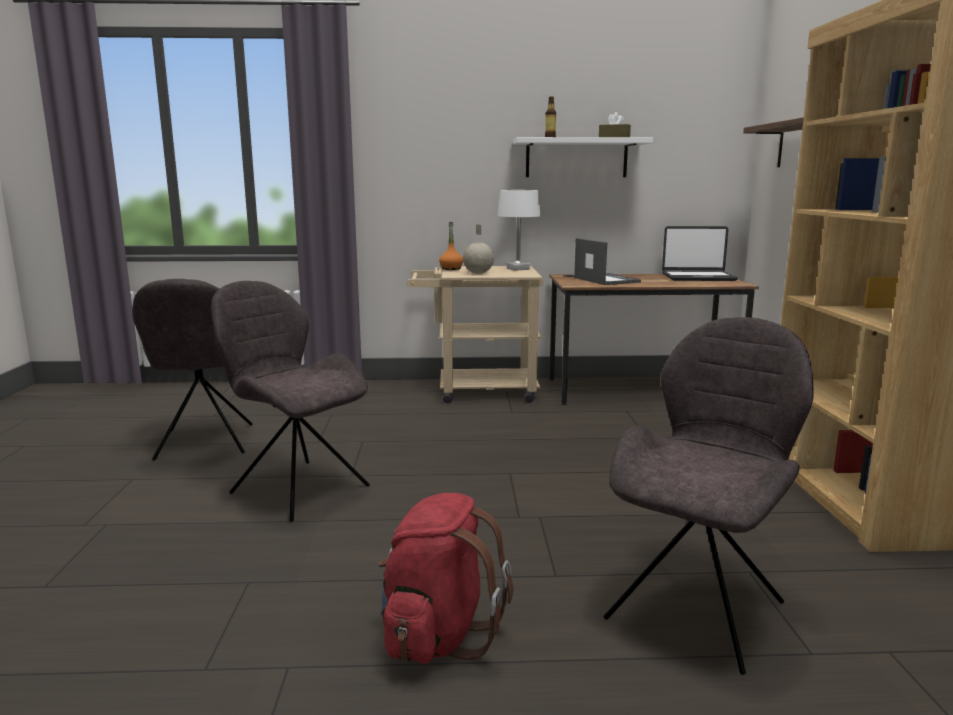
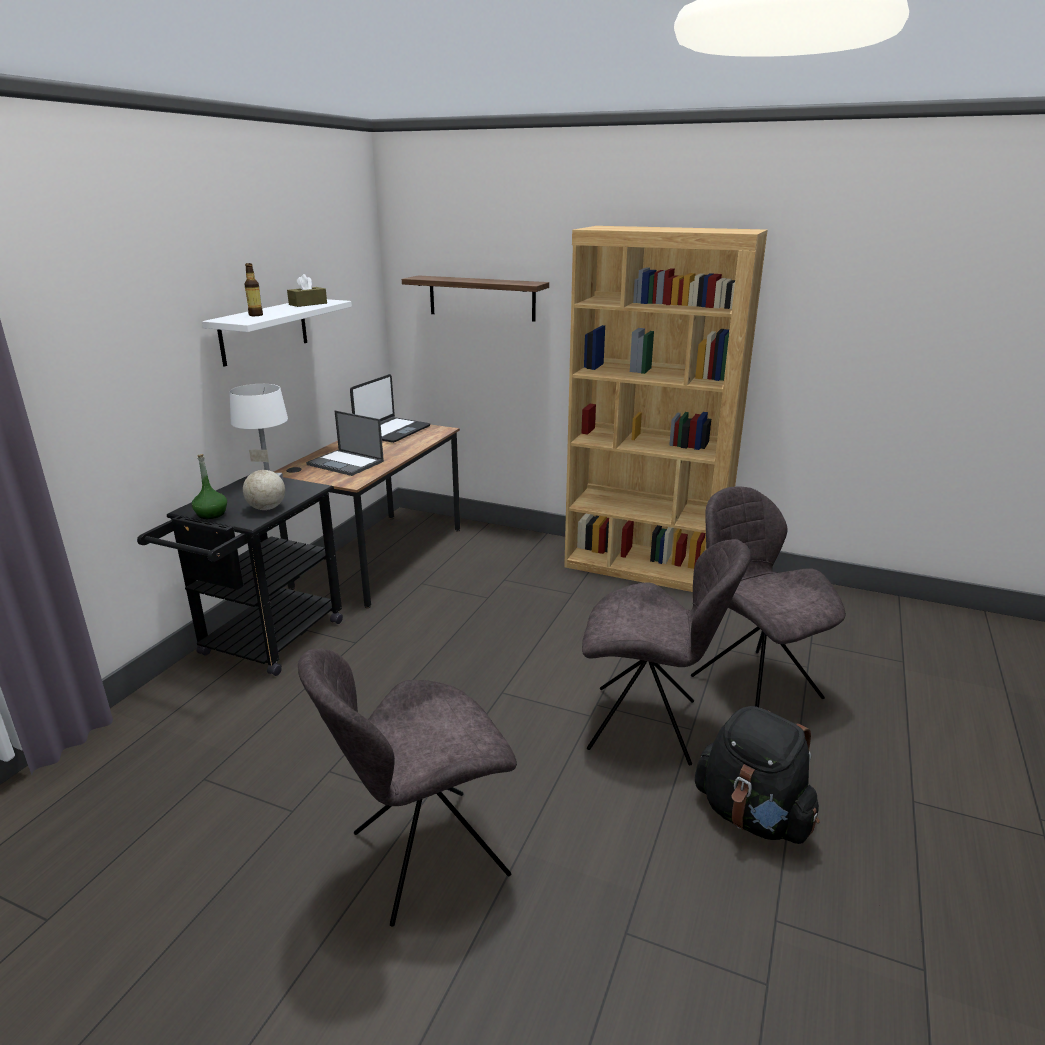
camera: 65 degrees left, 10 degrees up
(204, 443) = (172, 942): grey chair -> grey chair (648, 726)
(438, 635) = (752, 816): red backpack -> black backpack
(451, 269) = (211, 514): orange bottle -> green bottle
(476, 391) = (265, 644): beige cart -> black cart
(605, 280) = (346, 463): laptop -> laptop turned 150 degrees counterclockwise

